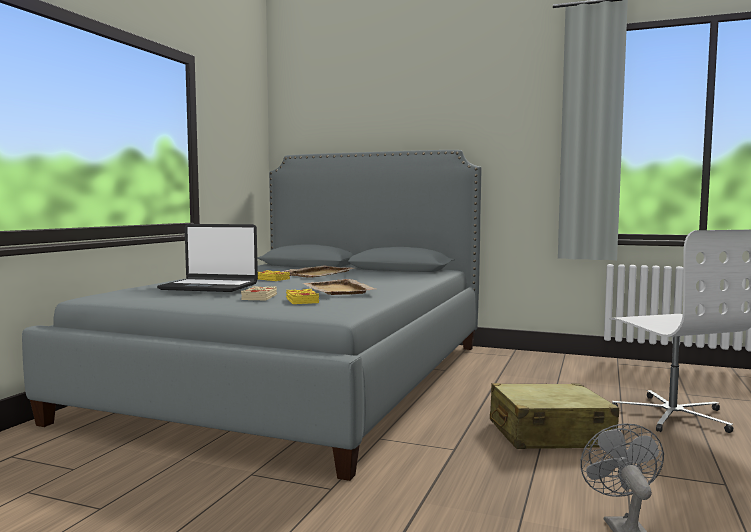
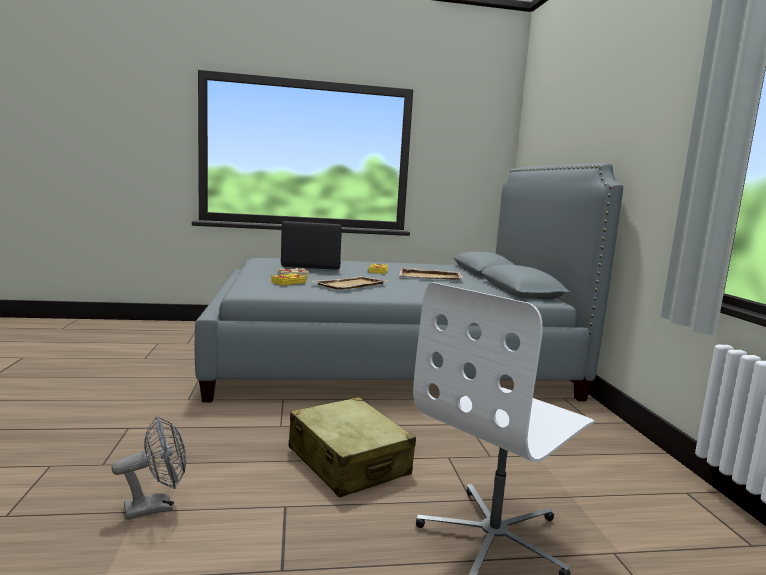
camera: 60 degrees right, 5 degrees up
(209, 287) = (311, 265): laptop -> laptop turned 105 degrees clockwise

